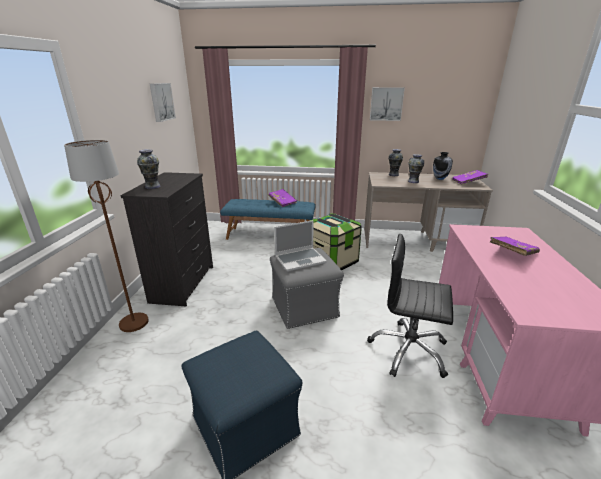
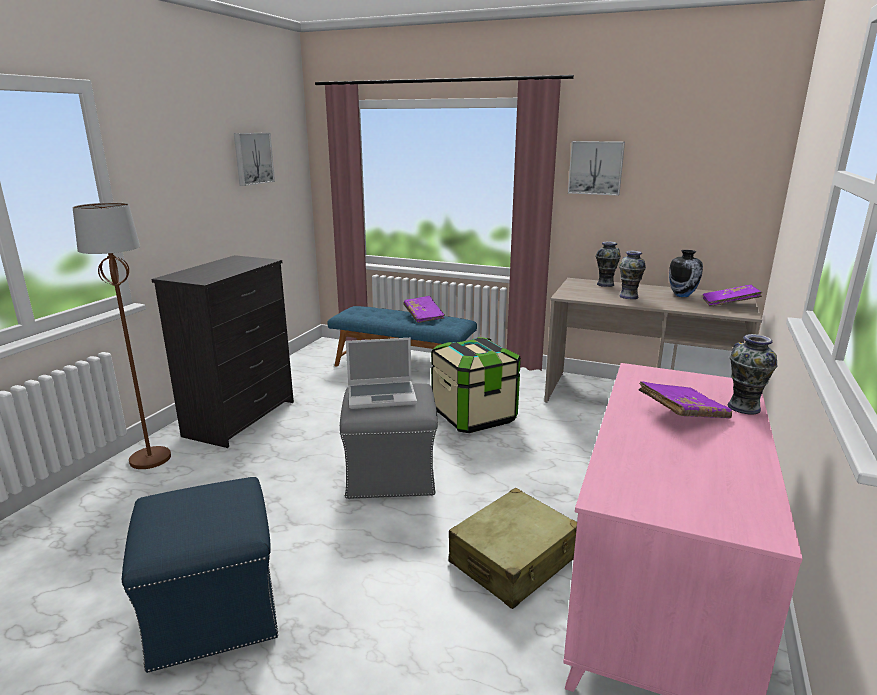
camera: 15 degrees right, 5 degrees down
(152, 187) = (200, 271): vase -> vase (743, 407)
(408, 350) = (513, 561): black office chair -> beige suitcase

